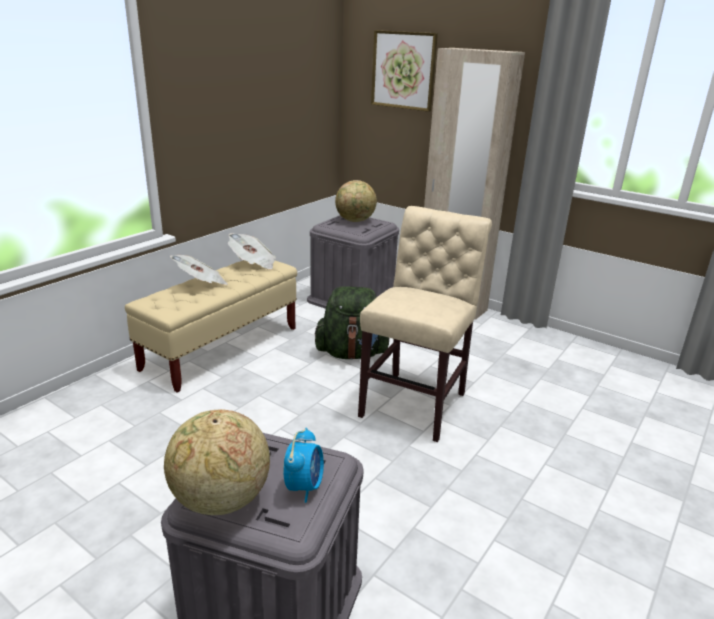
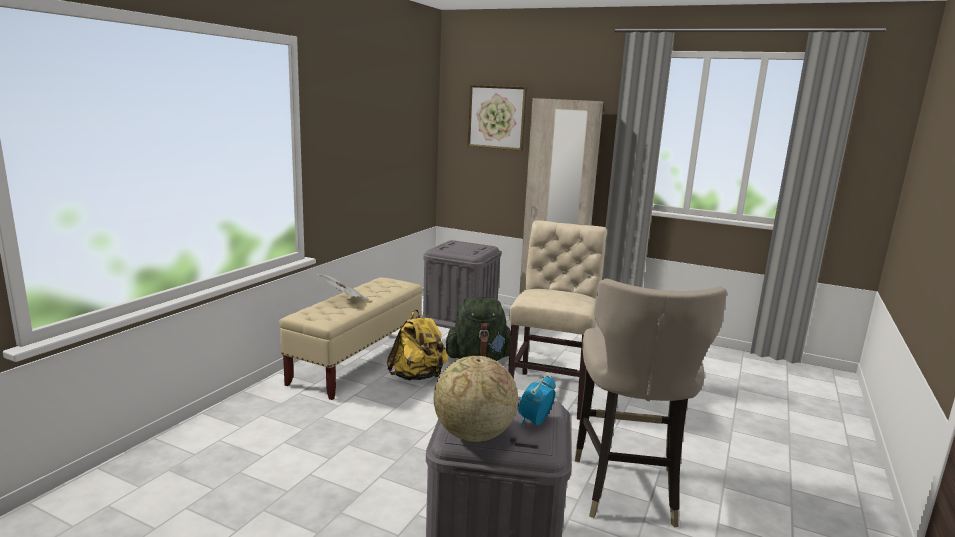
camera: 10 degrees left, 10 degrees down
(253, 263) = (382, 283): newspaper -> none
(278, 370) = (418, 377): none -> yellow backpack
(304, 486) = (534, 422): alarm clock -> alarm clock turned 150 degrees counterclockwise
(355, 221) = (462, 245): globe -> none
(456, 541) = (626, 489): none -> beige stool

